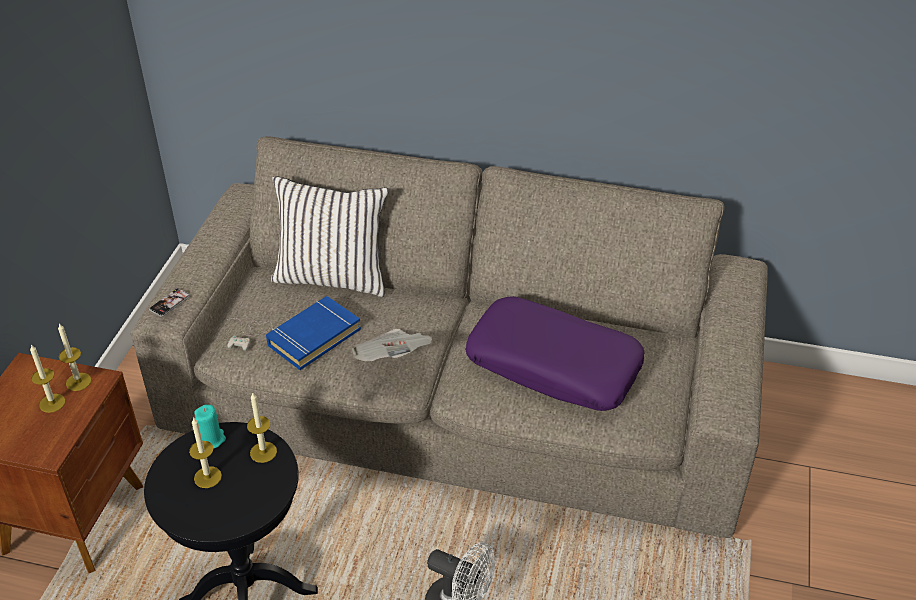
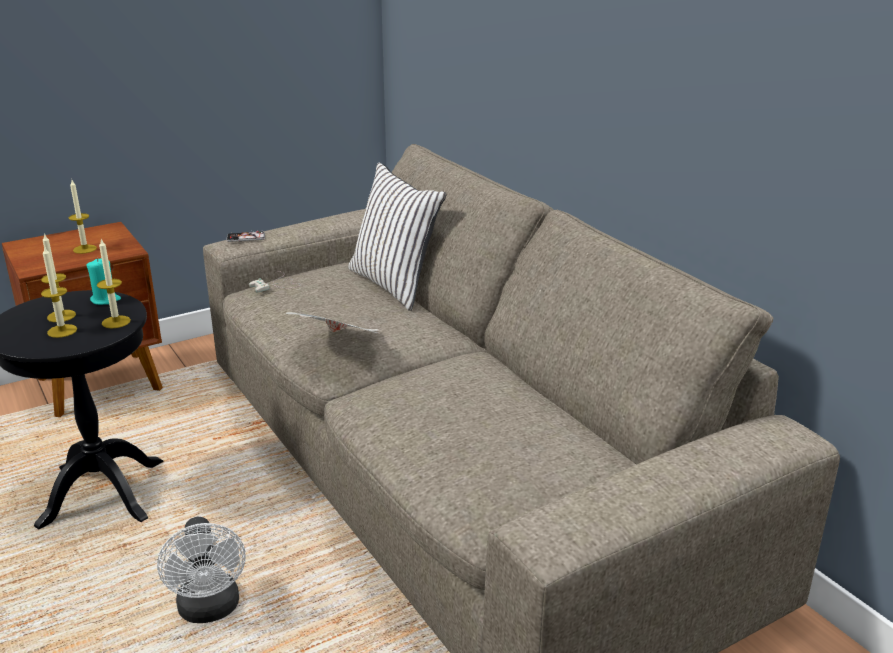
camera: 45 degrees right, 15 degrees down
(78, 382) = (117, 246): candle -> candle (62, 331)
(313, 337) = (313, 307): blue book -> none
(554, 365) = (462, 417): purple pillow -> none

